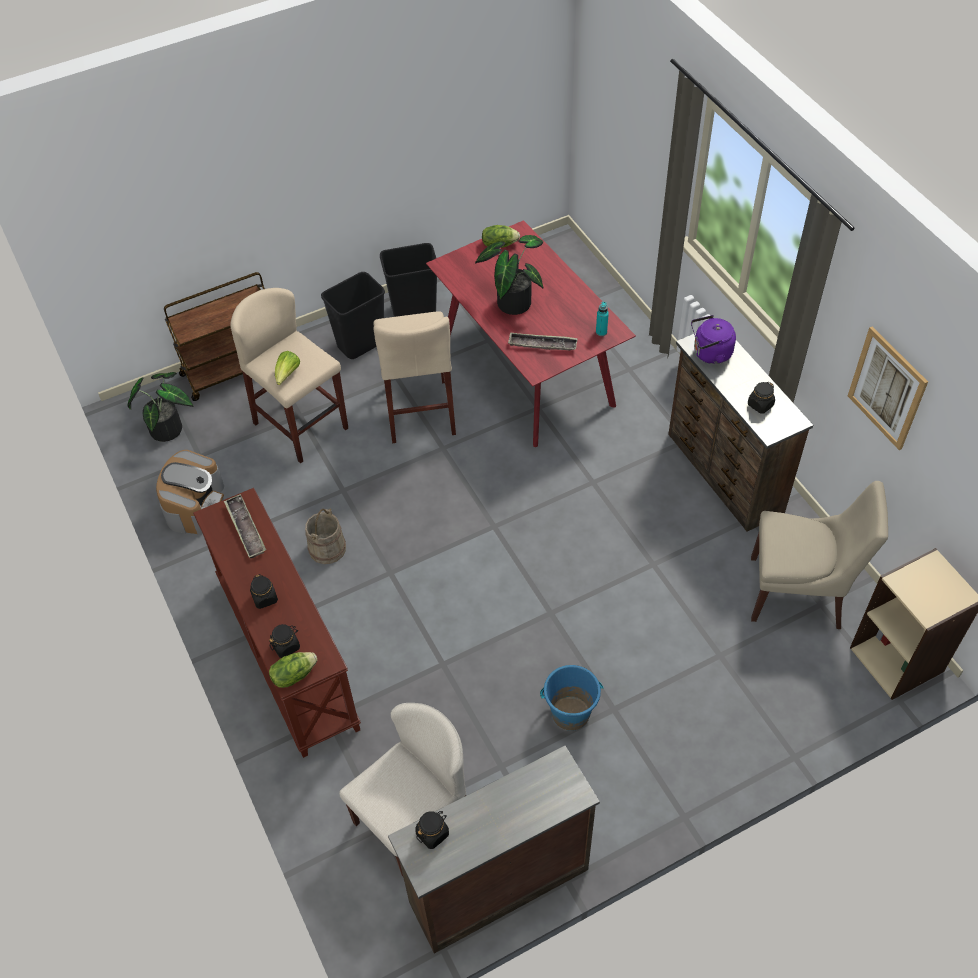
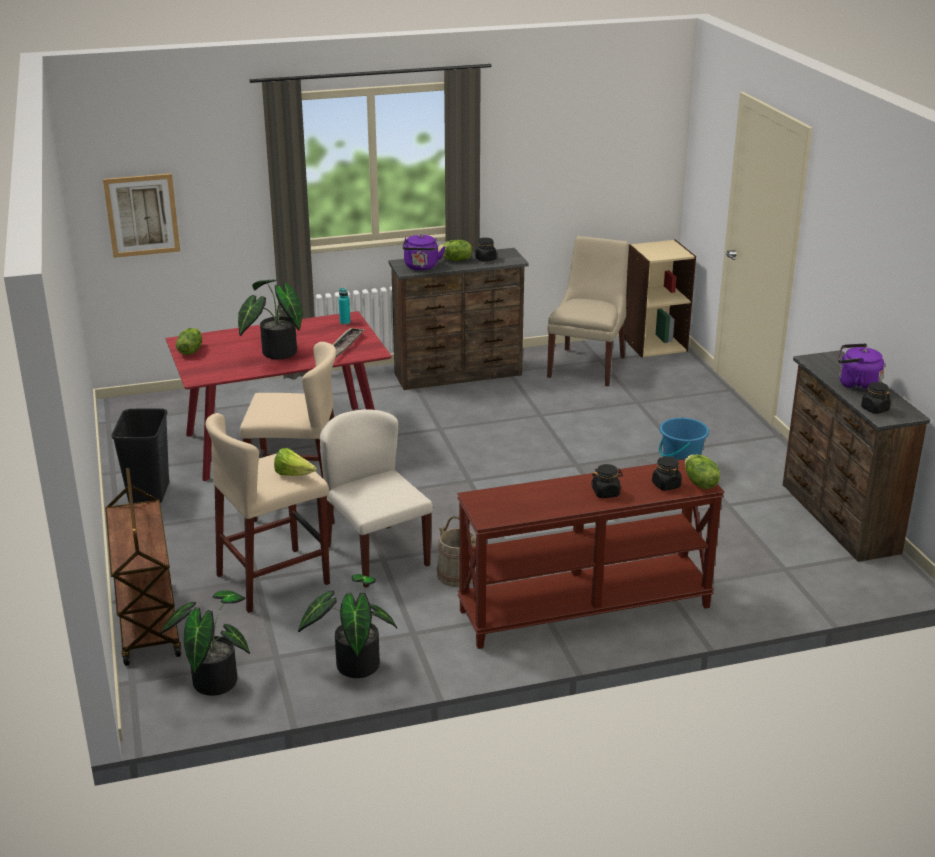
camera: 80 degrees left, 25 degrees down
(194, 505) = (353, 663): coffee machine -> potted plant
(245, 529) = (513, 499): tray -> none
(360, 343) = (172, 531): black trash can -> none
(414, 817) = (776, 552): beige chair -> beige chair (376, 555)
(495, 814) = (855, 385): none -> purple kettle
(744, 378) = (455, 260): none -> lettuce
(887, 388) = (543, 172): picture -> picture (142, 215)

